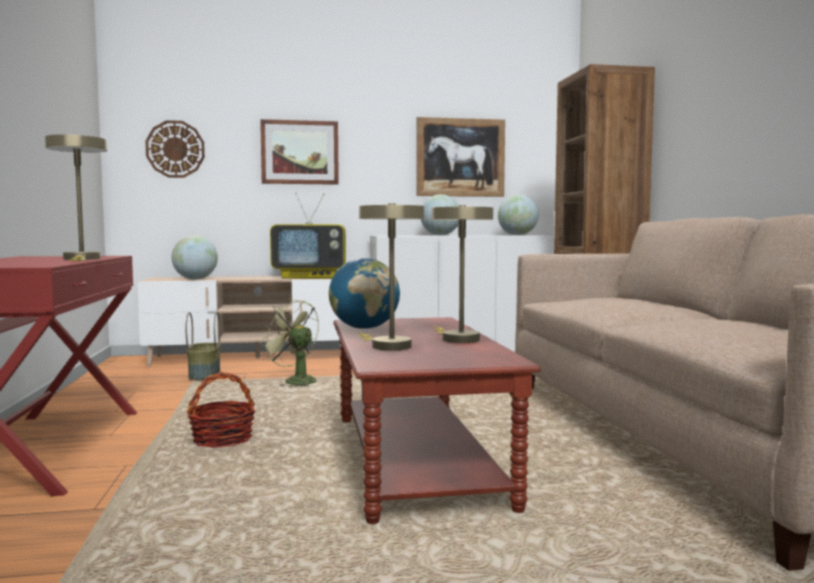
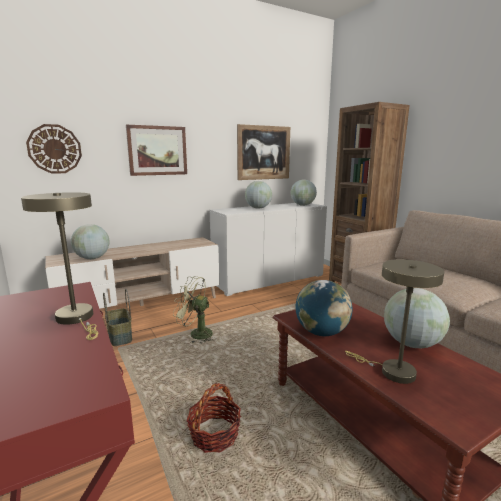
camera: 20 degrees left, 10 degrees up
(310, 277) = (176, 245): television -> none
(457, 338) = (411, 344): beige table lamp -> globe

